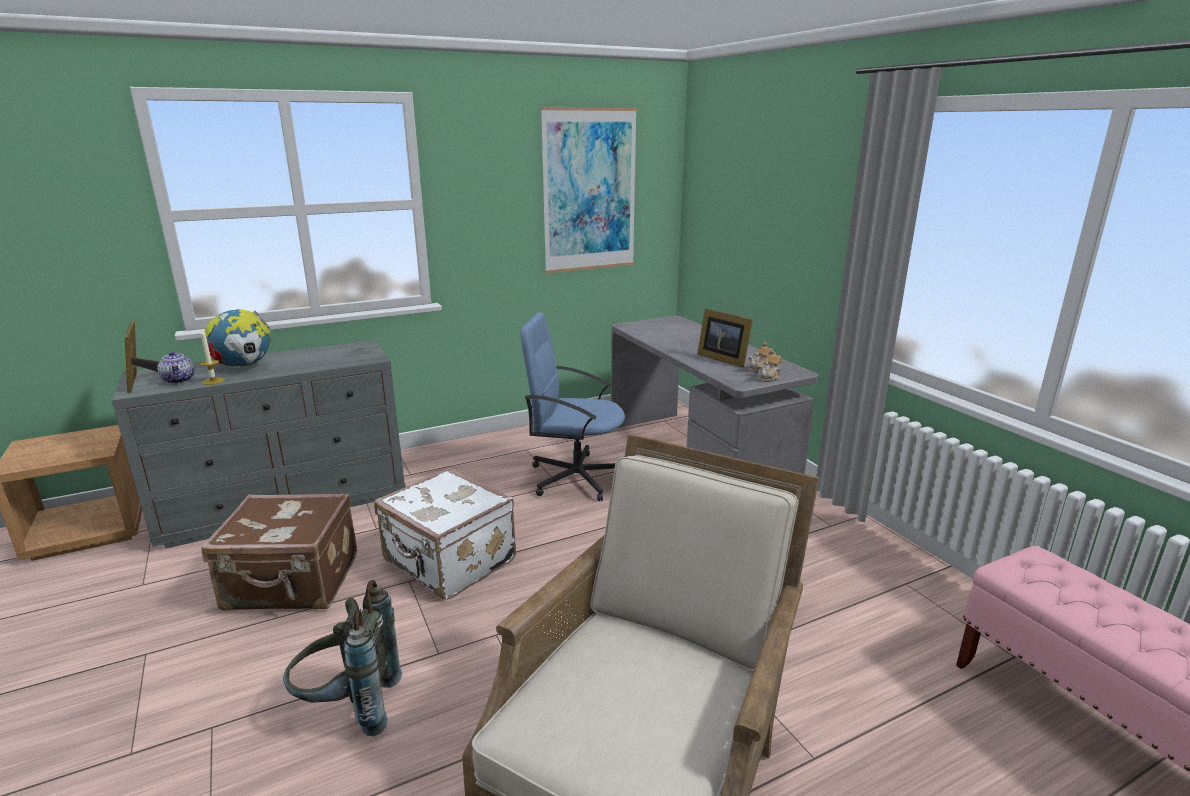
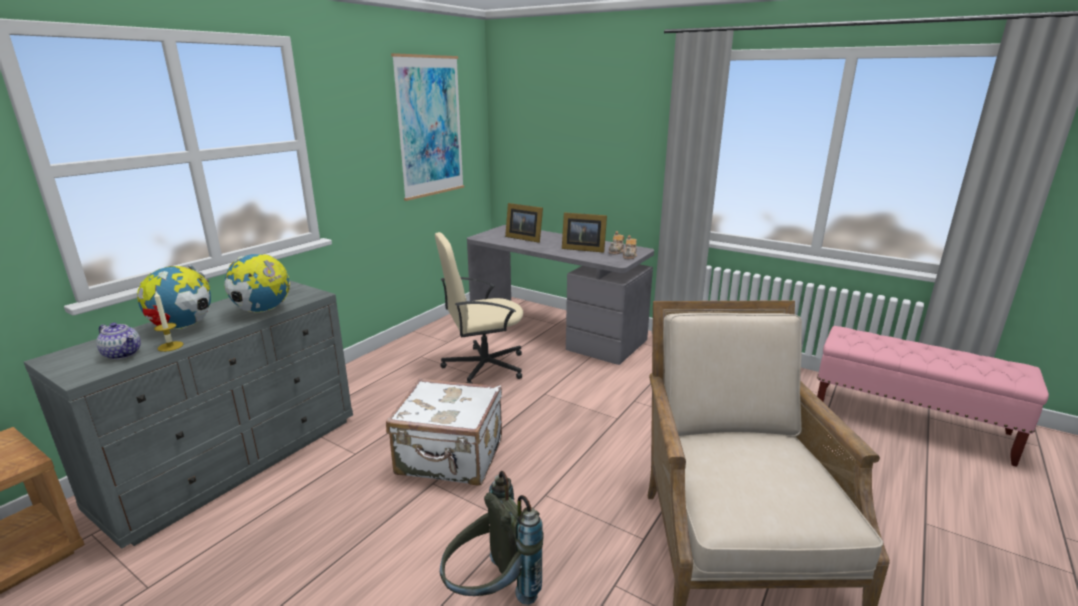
camera: 30 degrees left, 0 degrees up
(142, 380) = (71, 363): picture frame -> picture frame (524, 238)
(293, 583) = (324, 524): brown suitcase -> none
(314, 365) = (262, 311): none -> globe
(575, 477) = (483, 367): blue office chair -> beige office chair

